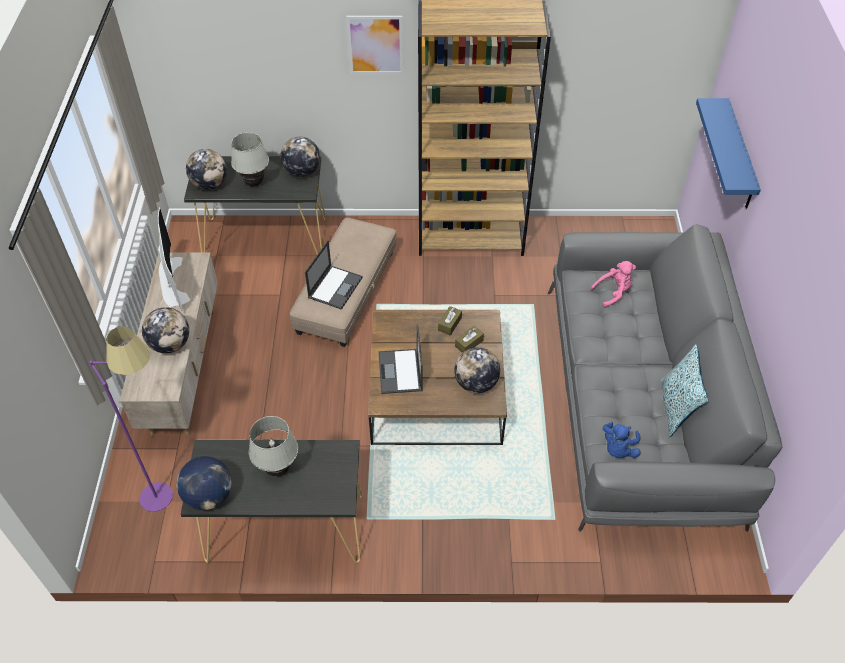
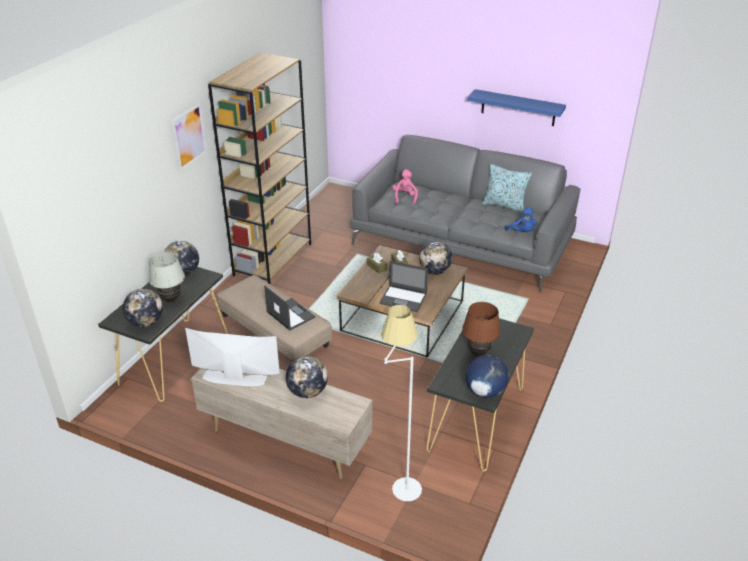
camera: 65 degrees left, 15 degrees down
(167, 486) = (399, 479): purple floor lamp -> white floor lamp
(278, 469) = (479, 352): white table lamp -> brown table lamp
(739, 156) = (395, 86): blue shelf -> blue shelf (518, 108)

